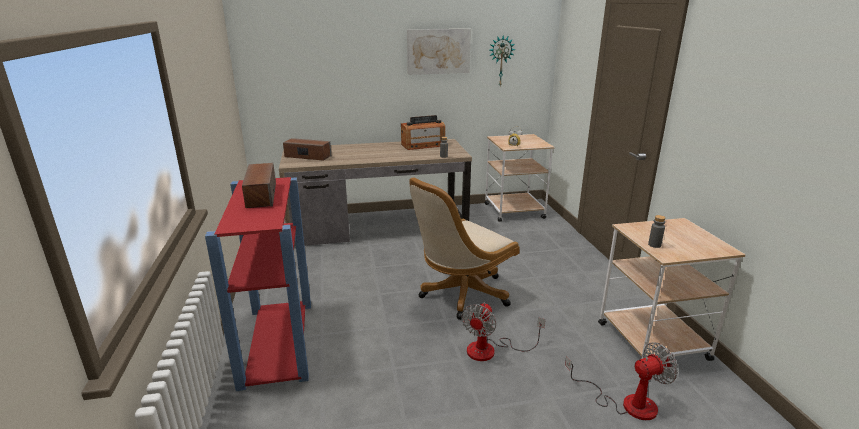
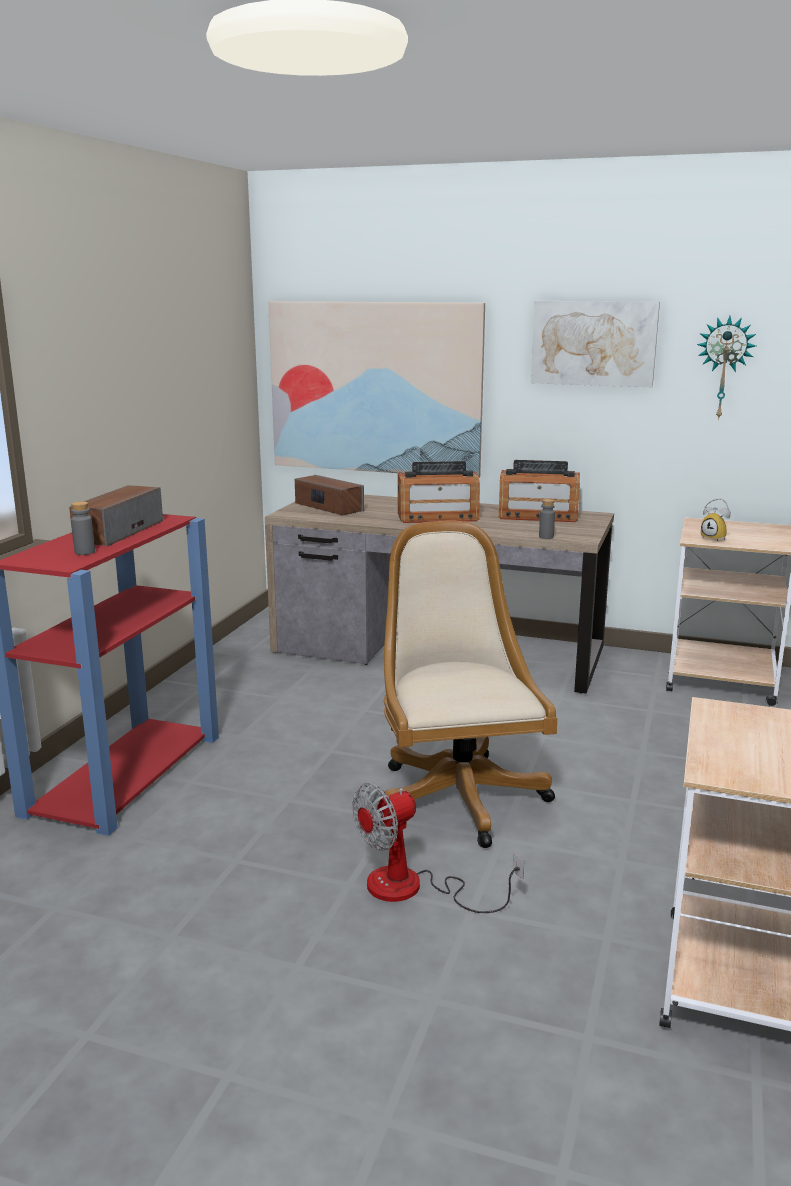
camera: 30 degrees right, 5 degrees down
(316, 83) = (375, 388): none -> picture
(376, 153) = (437, 517): none -> radio
(460, 296) = (456, 790): office chair -> office chair turned 90 degrees clockwise
(626, 403) = (569, 1067): fan -> none
(654, 245) = (720, 749): grey bottle -> grey bottle (85, 552)

